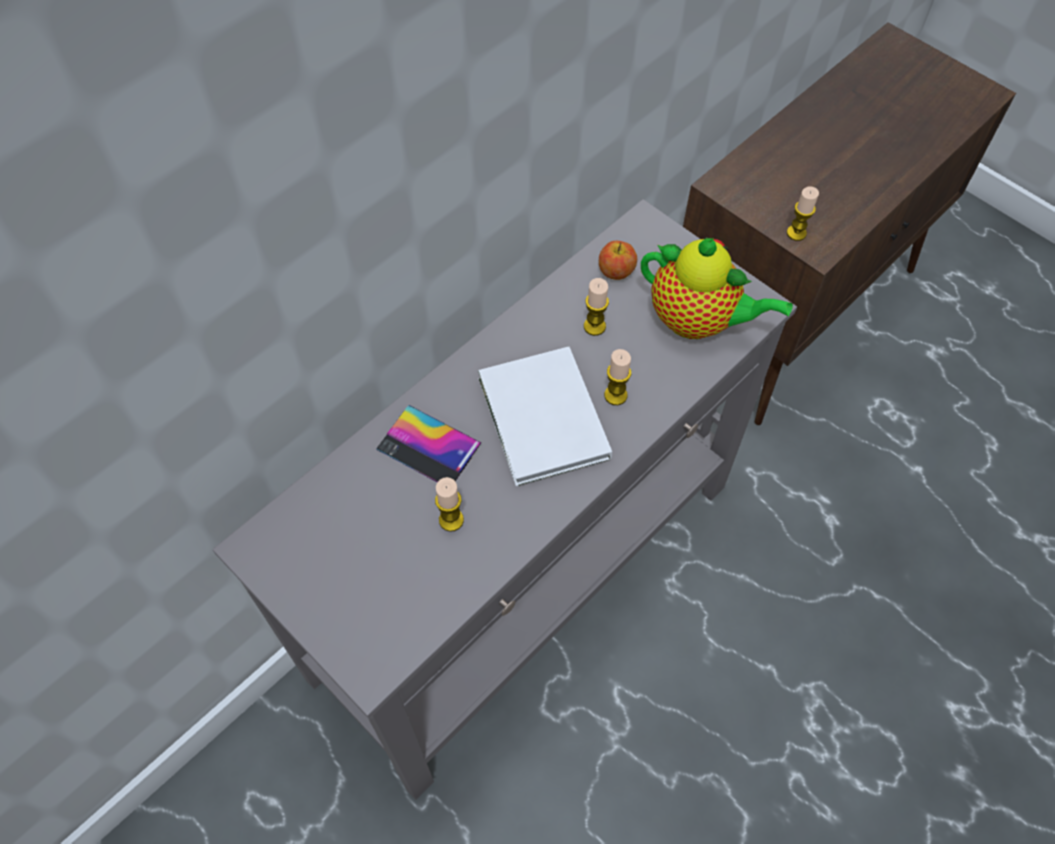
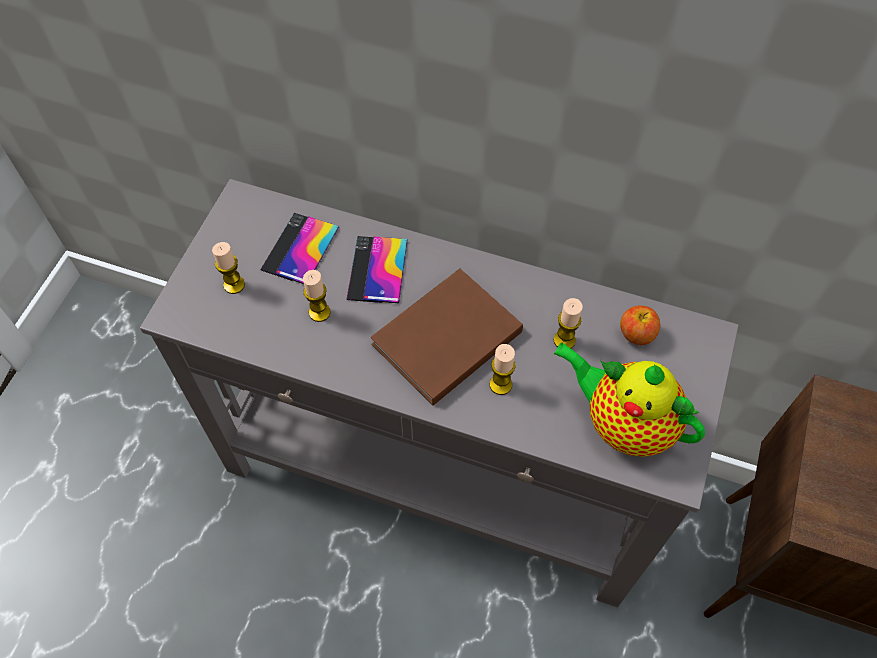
camera: 65 degrees right, 0 degrees up
(358, 509) = (300, 248): none -> phone
(542, 422) = (442, 339): white book -> brown book
(698, 321) = (623, 423): teapot -> teapot turned 120 degrees clockwise
(796, 233) = (824, 494): candle -> candle (234, 285)

